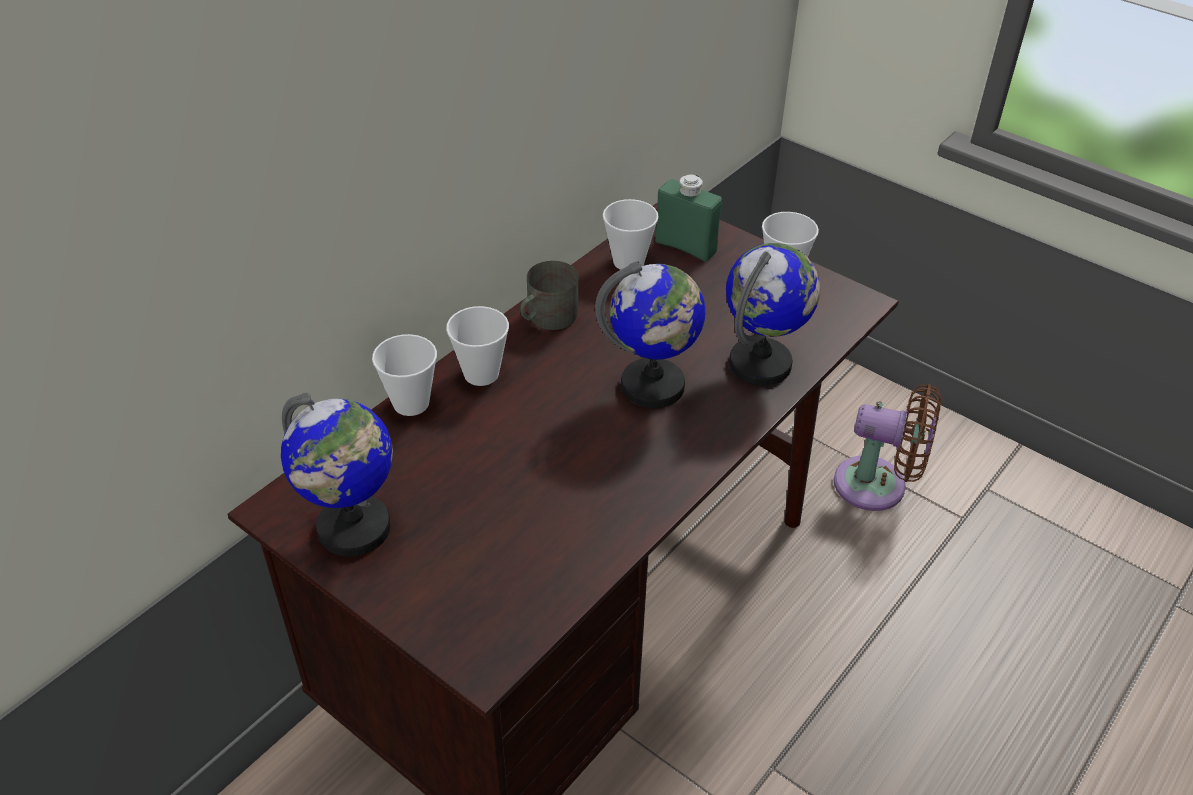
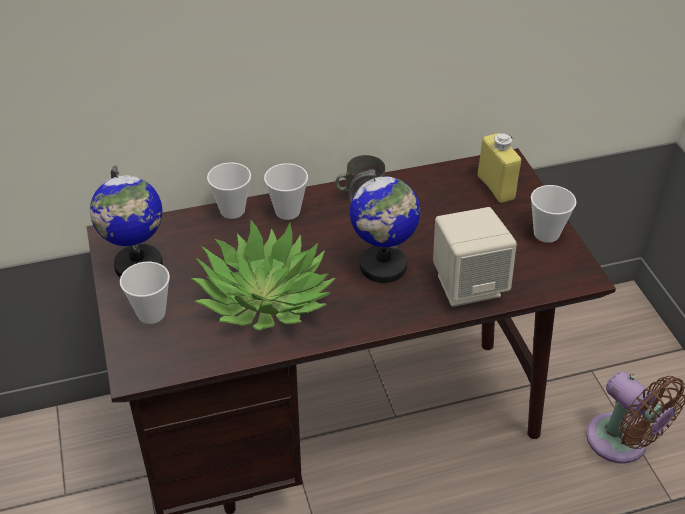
camera: 35 degrees right, 0 degrees up
(556, 488) = (265, 298): none -> potted plant
(628, 261) = (447, 181): cup -> cup (151, 313)
(685, 247) = (495, 187): green bottle -> yellow bottle
(761, 364) = (468, 285): globe -> beige speaker

